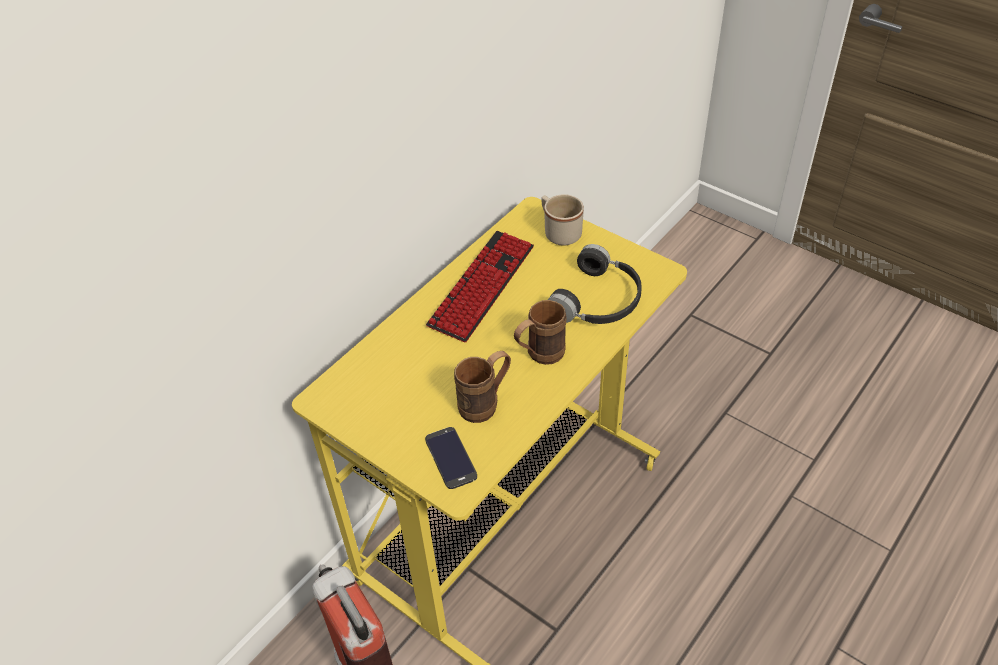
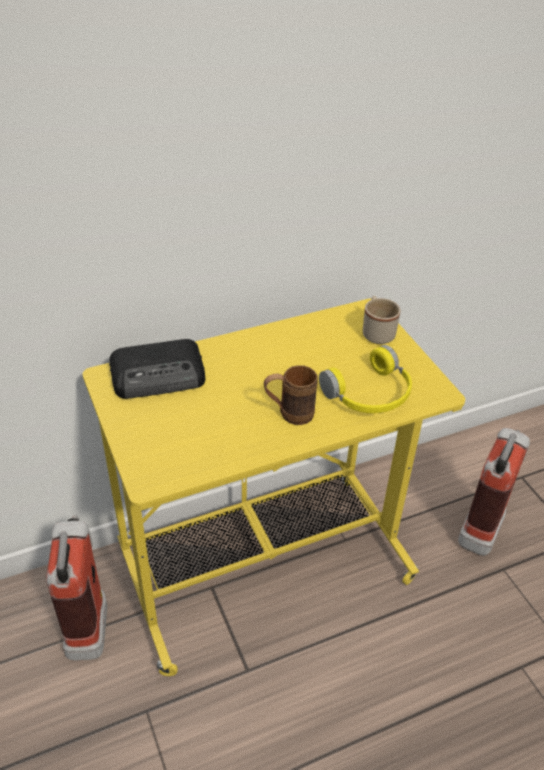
camera: 25 degrees right, 5 degrees down
(379, 373) = (160, 375): none -> radio
(450, 458) = (162, 457): phone -> none
(482, 286) = (284, 347): keyboard -> none
(485, 403) = (219, 431): brown mug -> none
(599, 301) = (370, 394): black headphones -> yellow headphones
(684, 377) = (483, 524): none -> fire extinguisher

